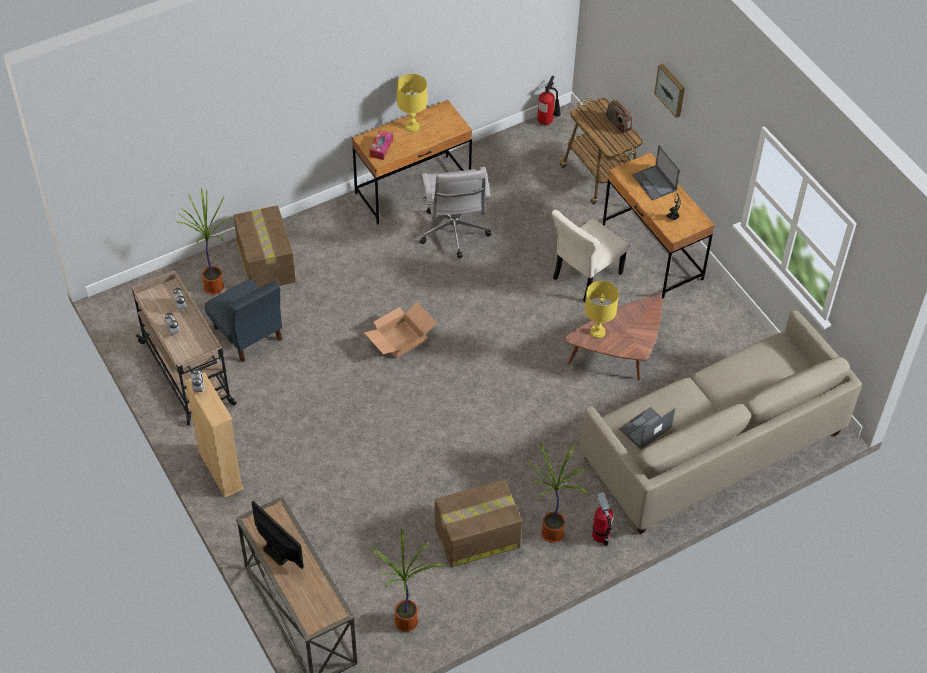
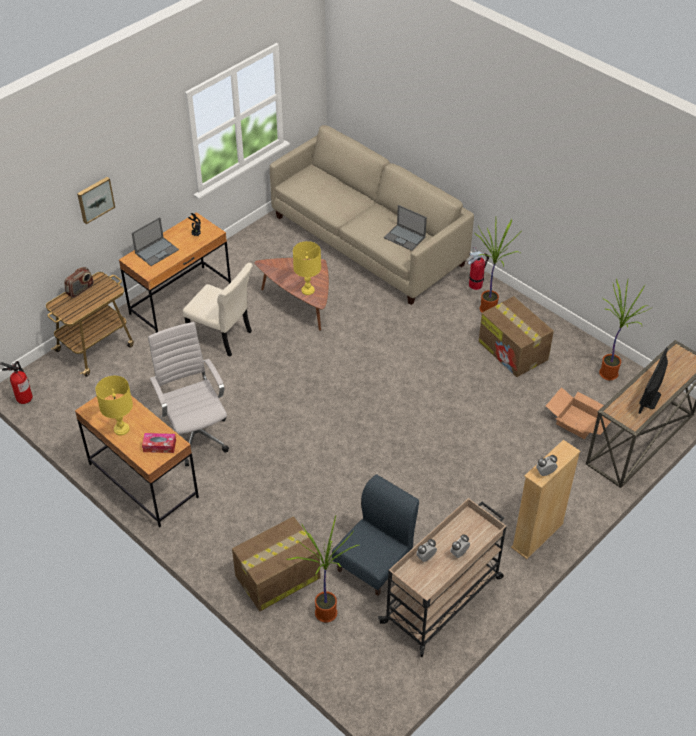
camera: 105 degrees left, 5 degrees down
(400, 340) = (337, 444): cardboard box -> cardboard box (578, 422)
(454, 234) = (195, 435): white office chair -> white office chair turned 90 degrees counterclockwise

